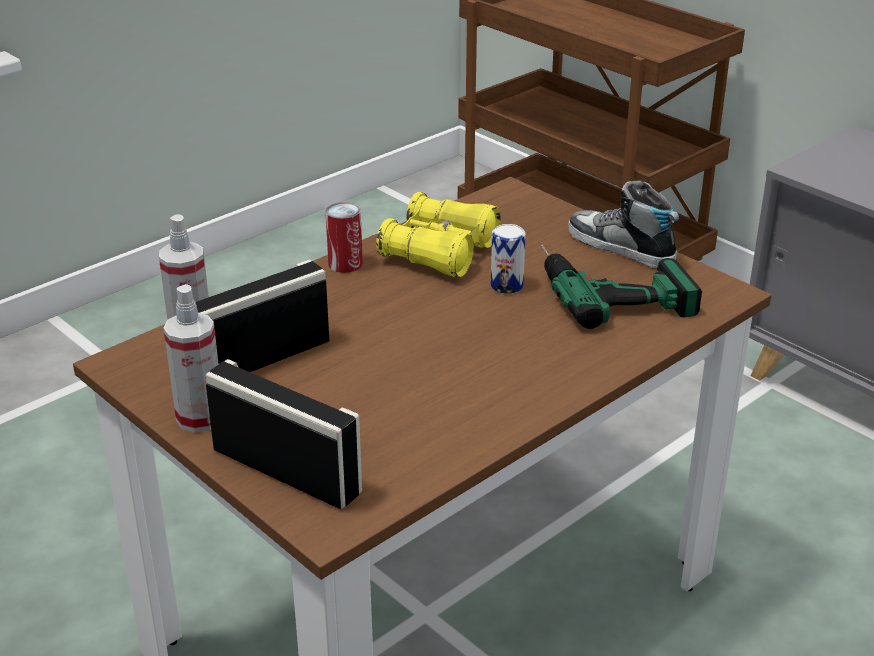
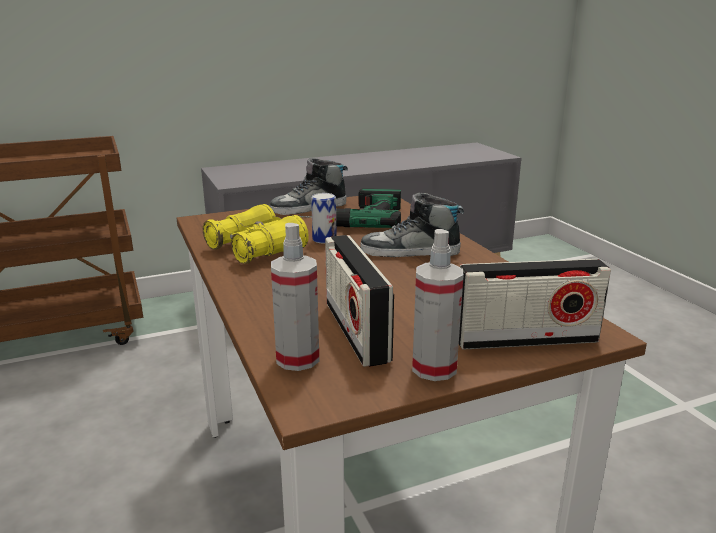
camera: 70 degrees left, 10 degrees down
(286, 471) = (526, 339): radio -> radio turned 150 degrees counterclockwise
(345, 264) = (235, 280): can -> none
(506, 355) = (410, 252): none -> shoe

